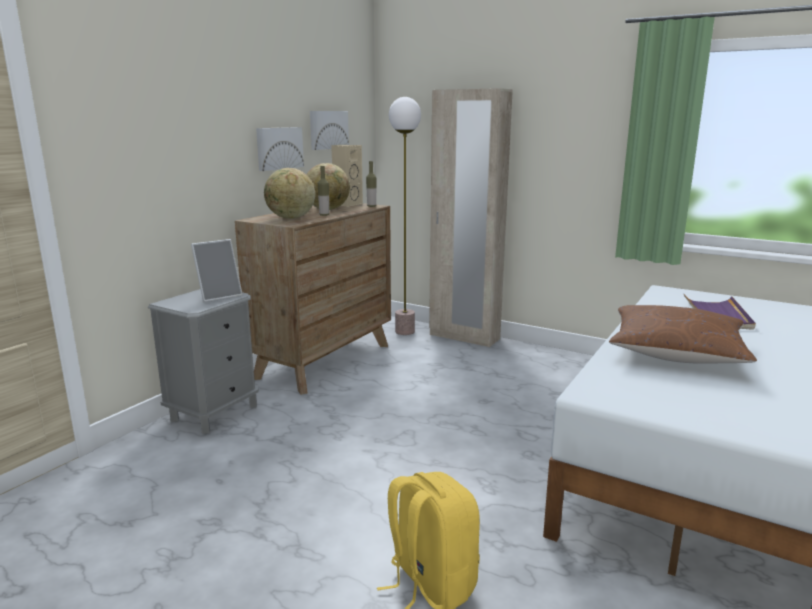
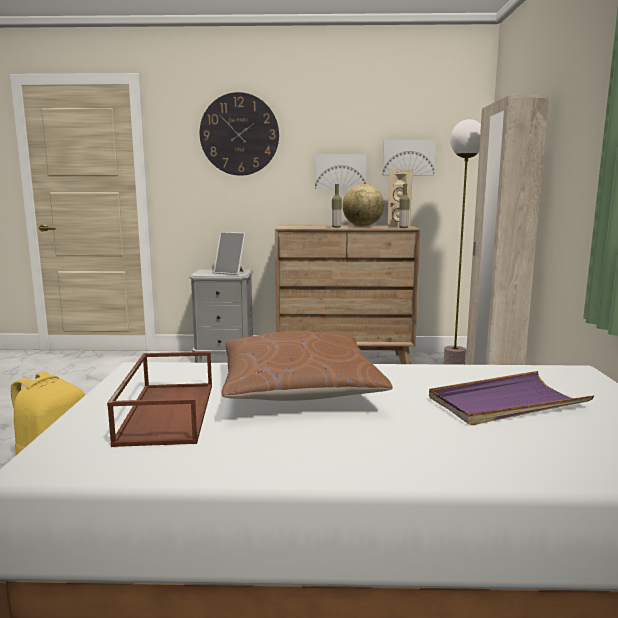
camera: 60 degrees right, 5 degrees down
(175, 101) = (239, 134): none -> wall clock
(290, 218) = (308, 226): globe -> none
(716, 396) = (166, 411): none -> brown tray

